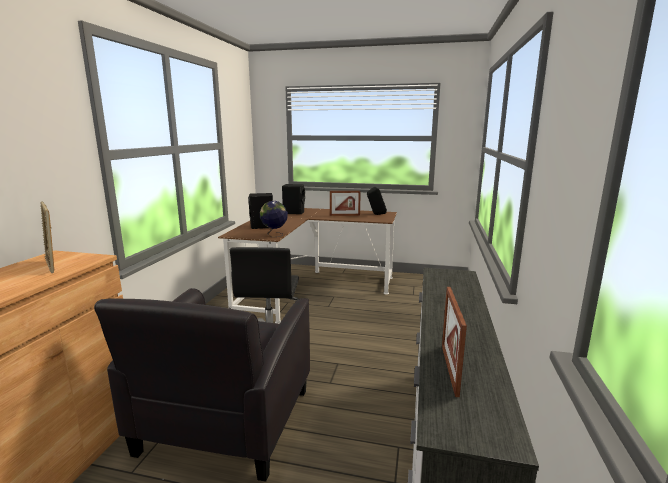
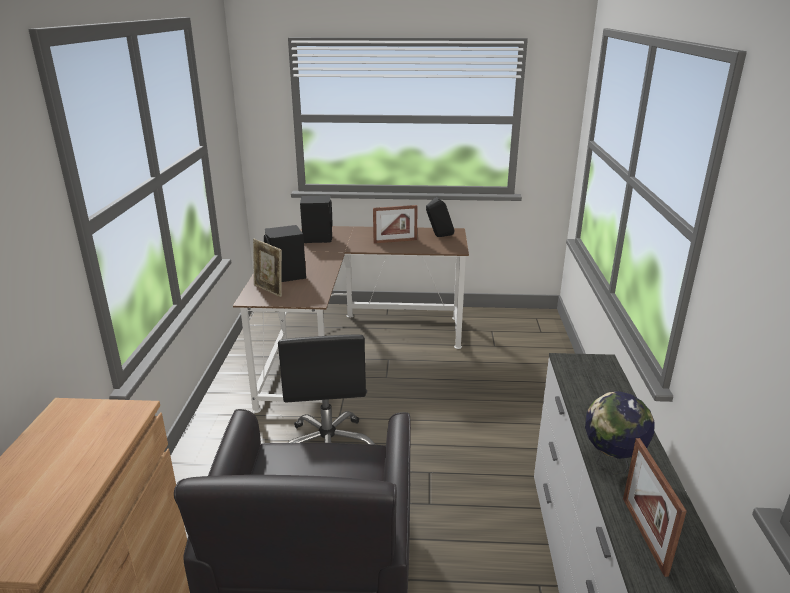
camera: 10 degrees left, 10 degrees up
(52, 265) = (84, 436): picture frame -> picture frame (269, 290)
(274, 235) = (315, 296): globe -> globe (611, 464)

